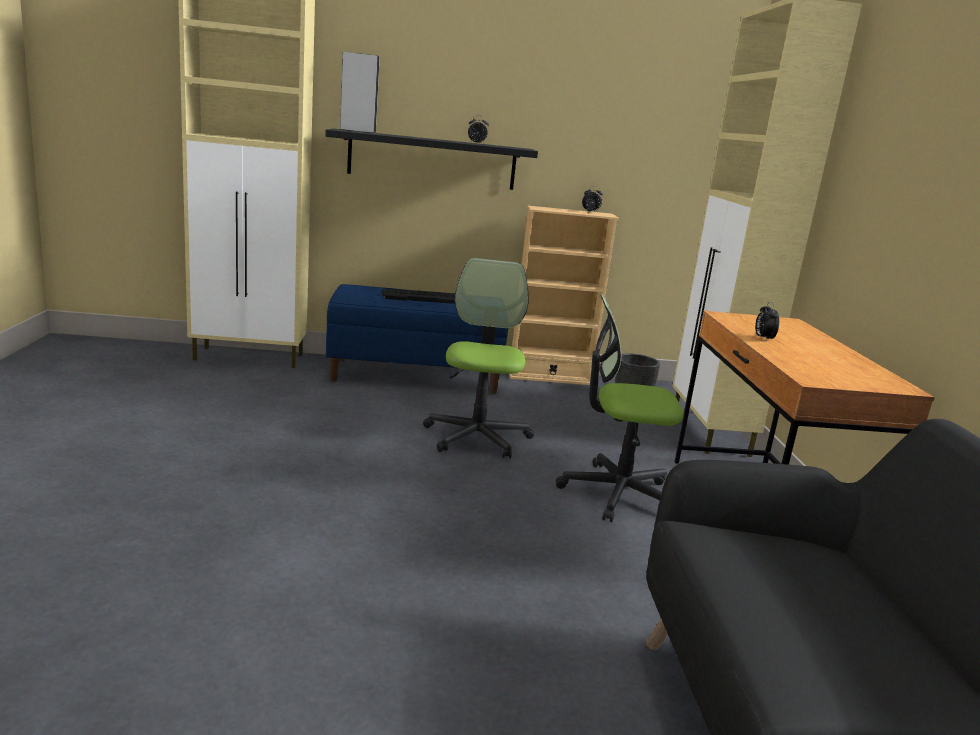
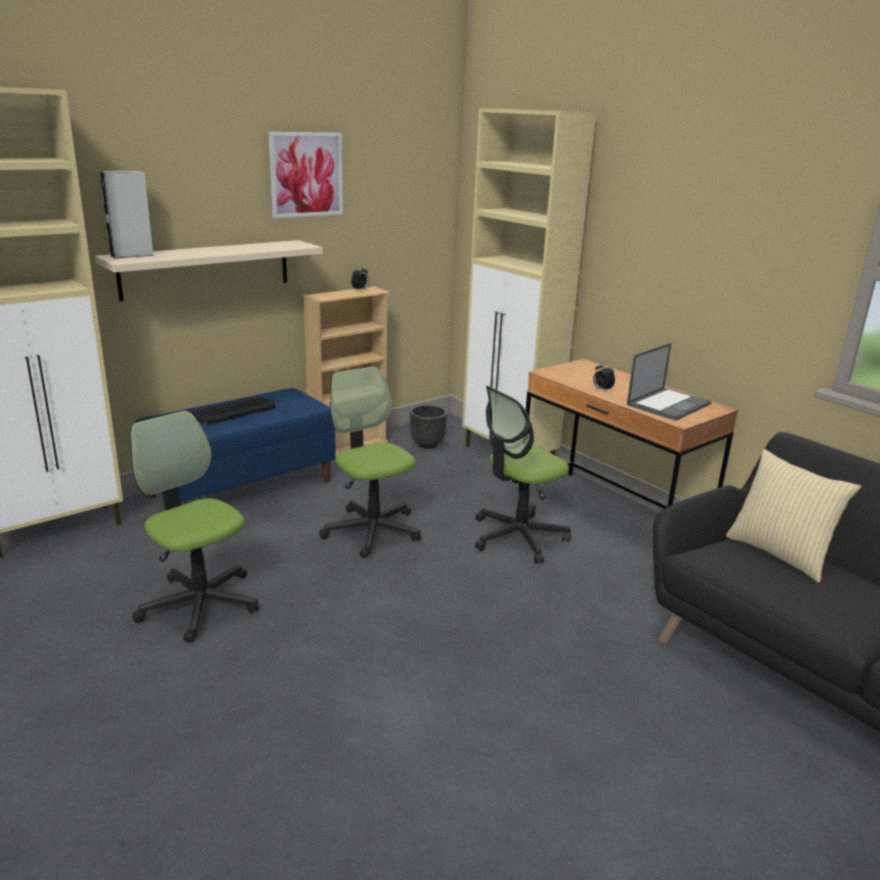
camera: 35 degrees left, 5 degrees up
(266, 430) = (200, 604): none -> office chair
(432, 160) = (206, 269): black shelf -> beige shelf
(476, 143) = (255, 246): alarm clock -> none
(551, 84) = (306, 174): none -> picture
(830, 574) = (780, 553): none -> pillow
(831, 367) = (668, 404): none -> laptop

